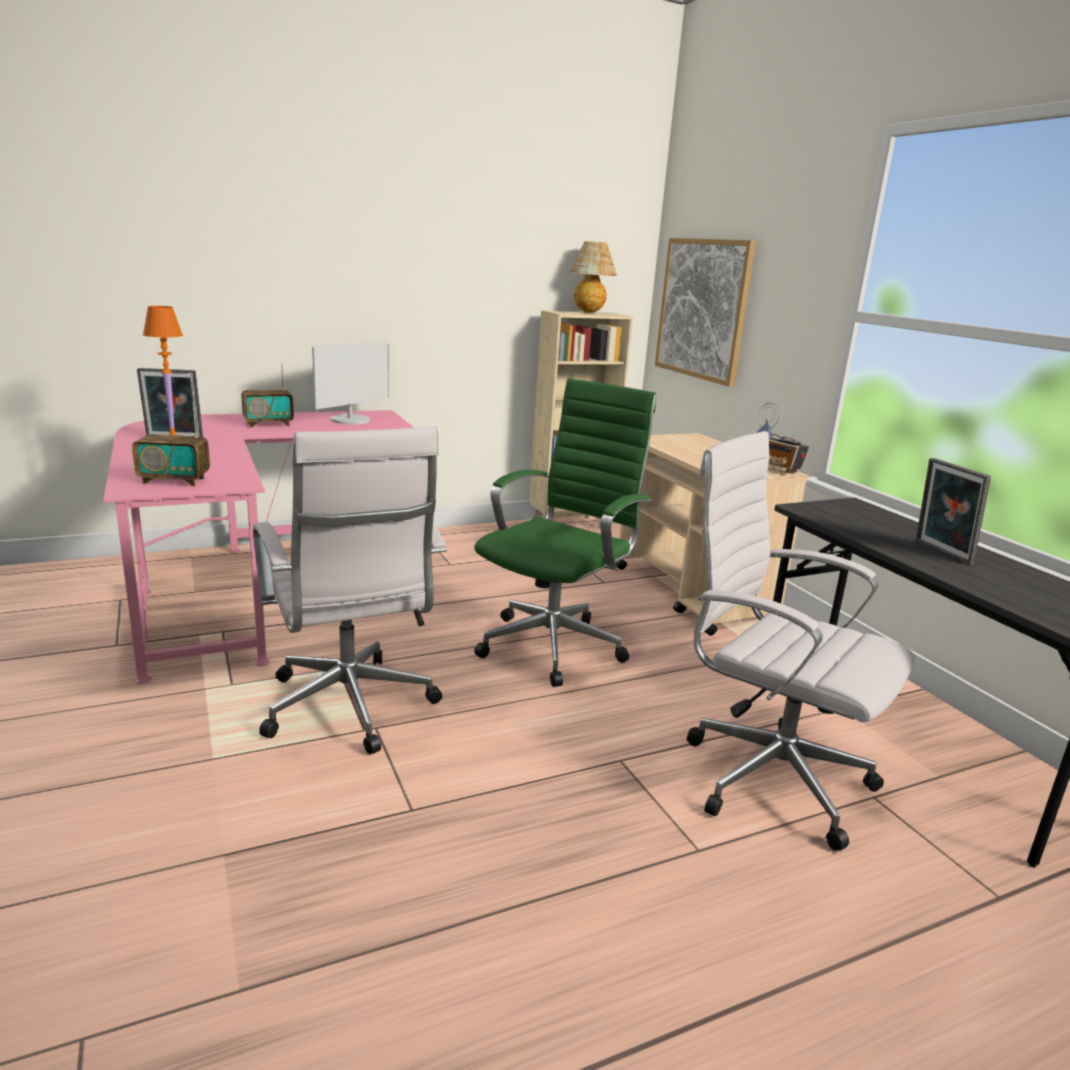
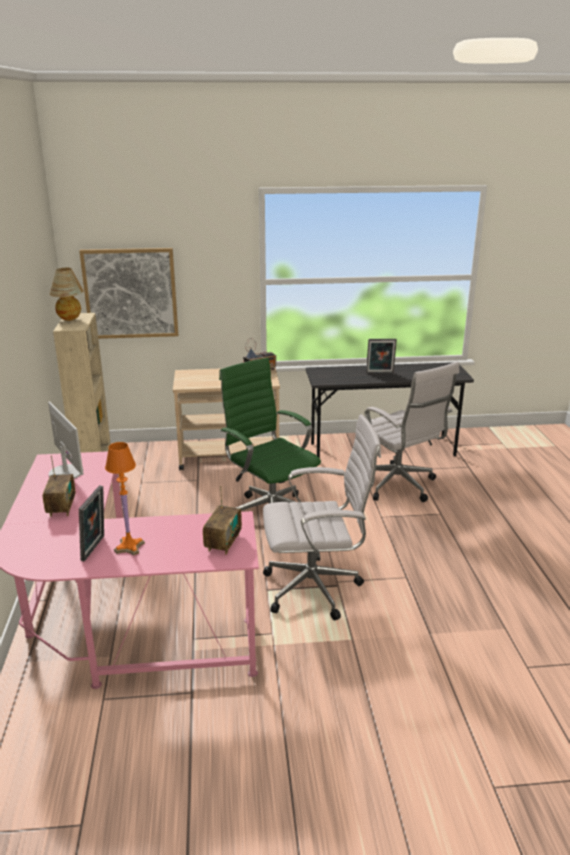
camera: 70 degrees left, 5 degrees up
(767, 776) = (399, 486): white office chair -> white office chair turned 90 degrees counterclockwise

